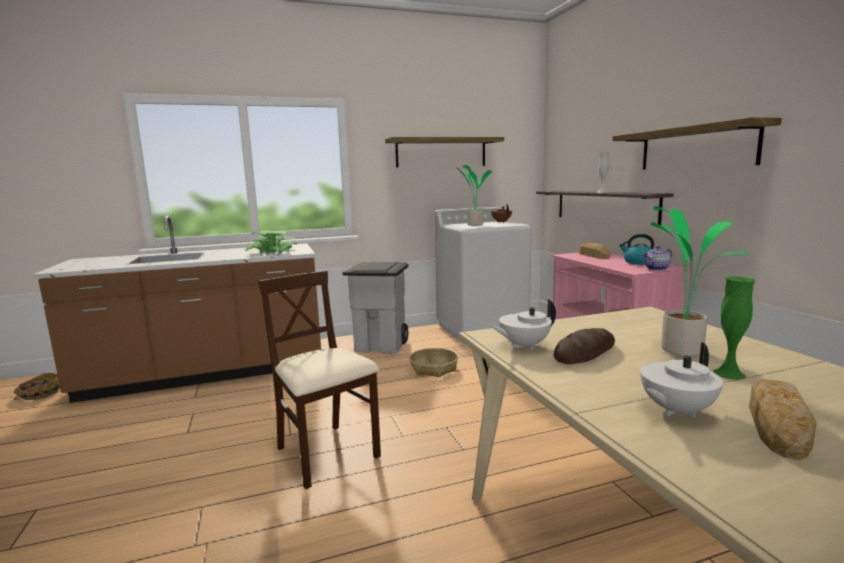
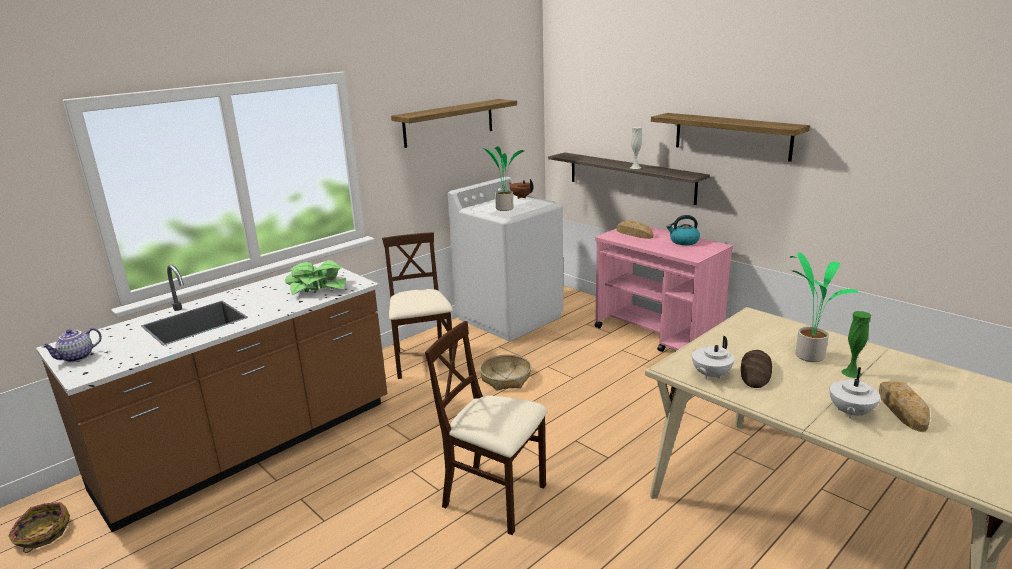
camera: 25 degrees left, 10 degrees up
(382, 346) = (423, 361): grey trash can -> beige chair
(656, 269) = (707, 251): teapot -> teapot (77, 357)

